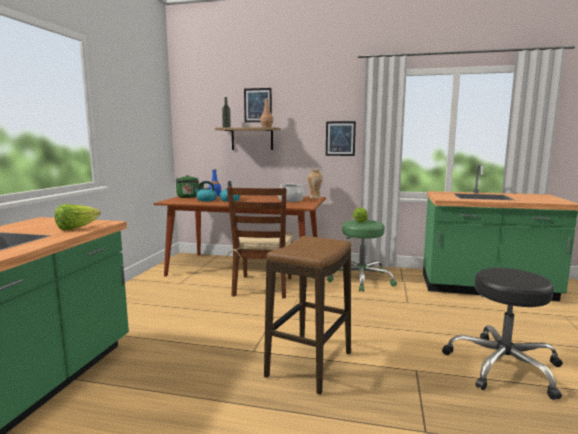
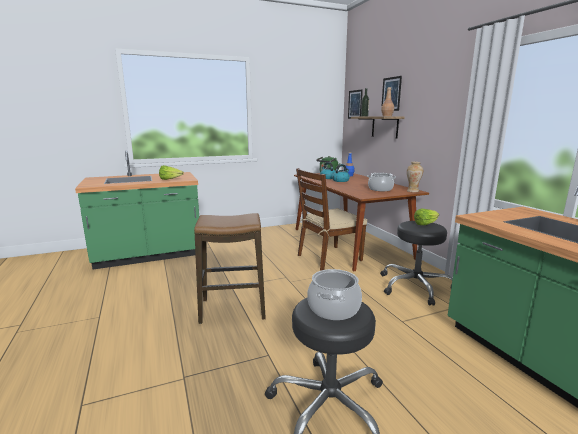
camera: 55 degrees right, 5 degrees up
(340, 138) = (450, 129): picture -> picture (355, 104)
(361, 279) = (415, 286): green stool -> black stool
(510, 276) = (333, 308): none -> cooking pot

